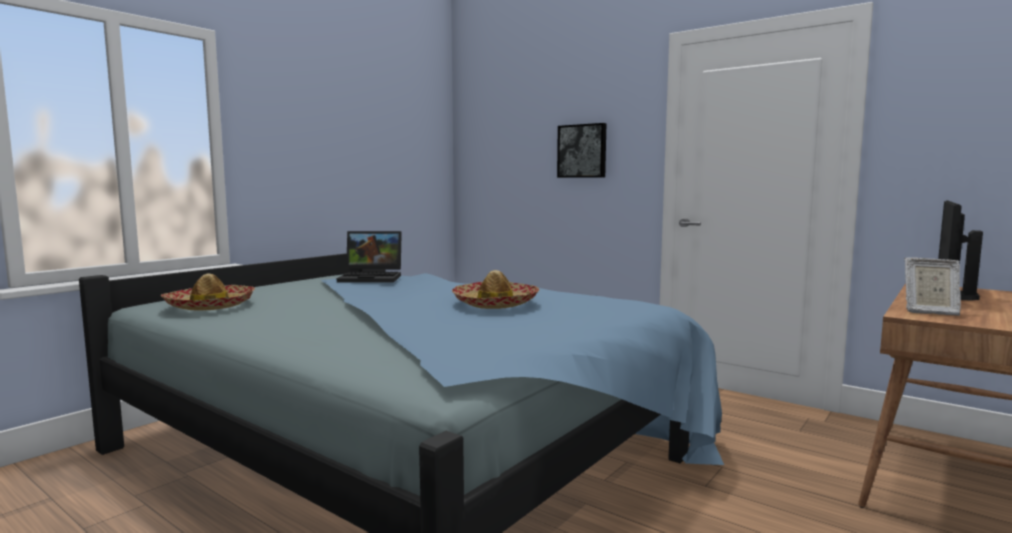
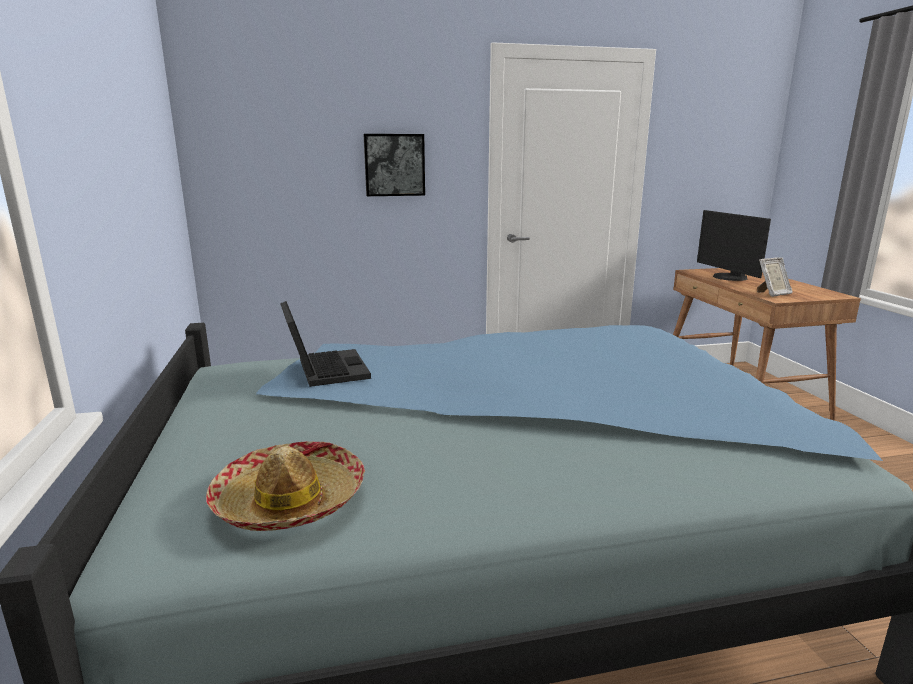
camera: 50 degrees left, 10 degrees up
(373, 278) = (324, 369): laptop -> laptop turned 60 degrees counterclockwise
(495, 304) = (575, 363): hat -> none

